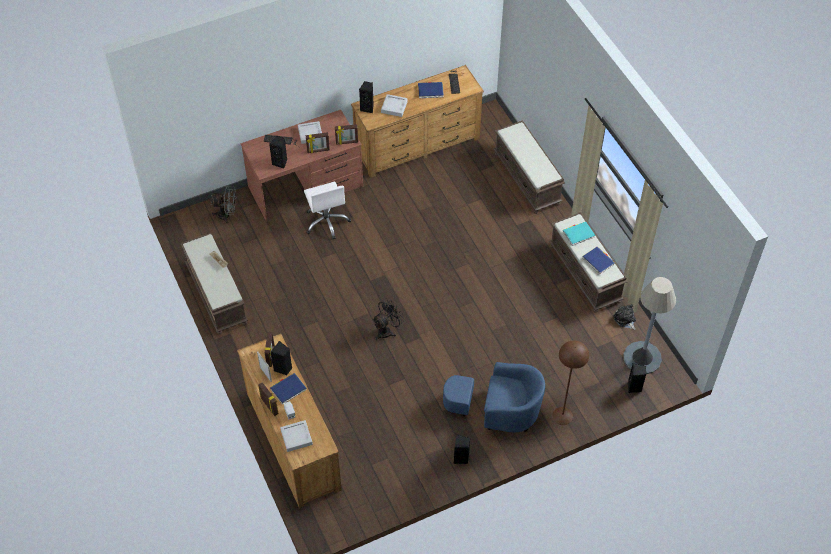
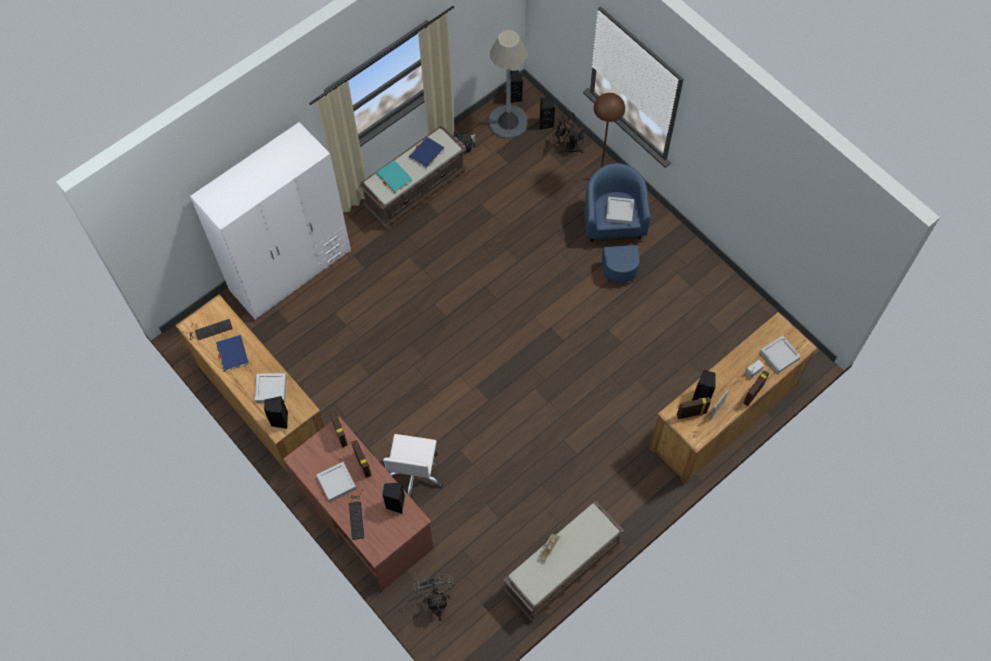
camera: 105 degrees left, 10 degrees up
(288, 389) = (725, 382): blue book -> none
(327, 222) = (414, 474): white office chair -> white office chair turned 135 degrees clockwise
(387, 330) = (552, 363): black fan -> black fan (568, 145)
(461, 458) = (682, 254): black speaker -> black speaker (514, 97)
(503, 396) = (619, 212): none -> grey tray
(527, 179) = (291, 270): brown bench -> white wardrobe

